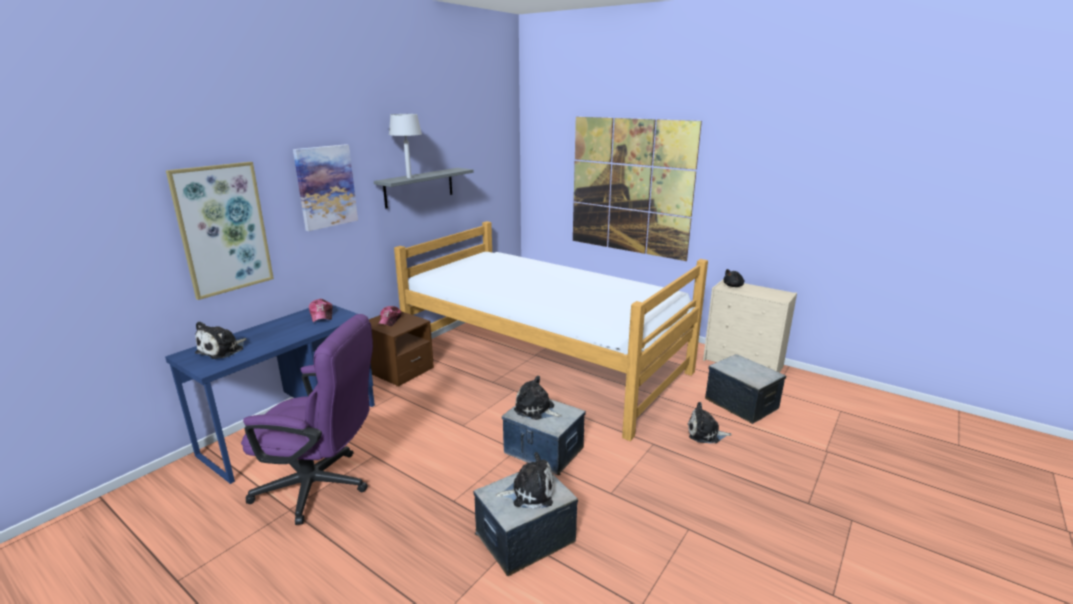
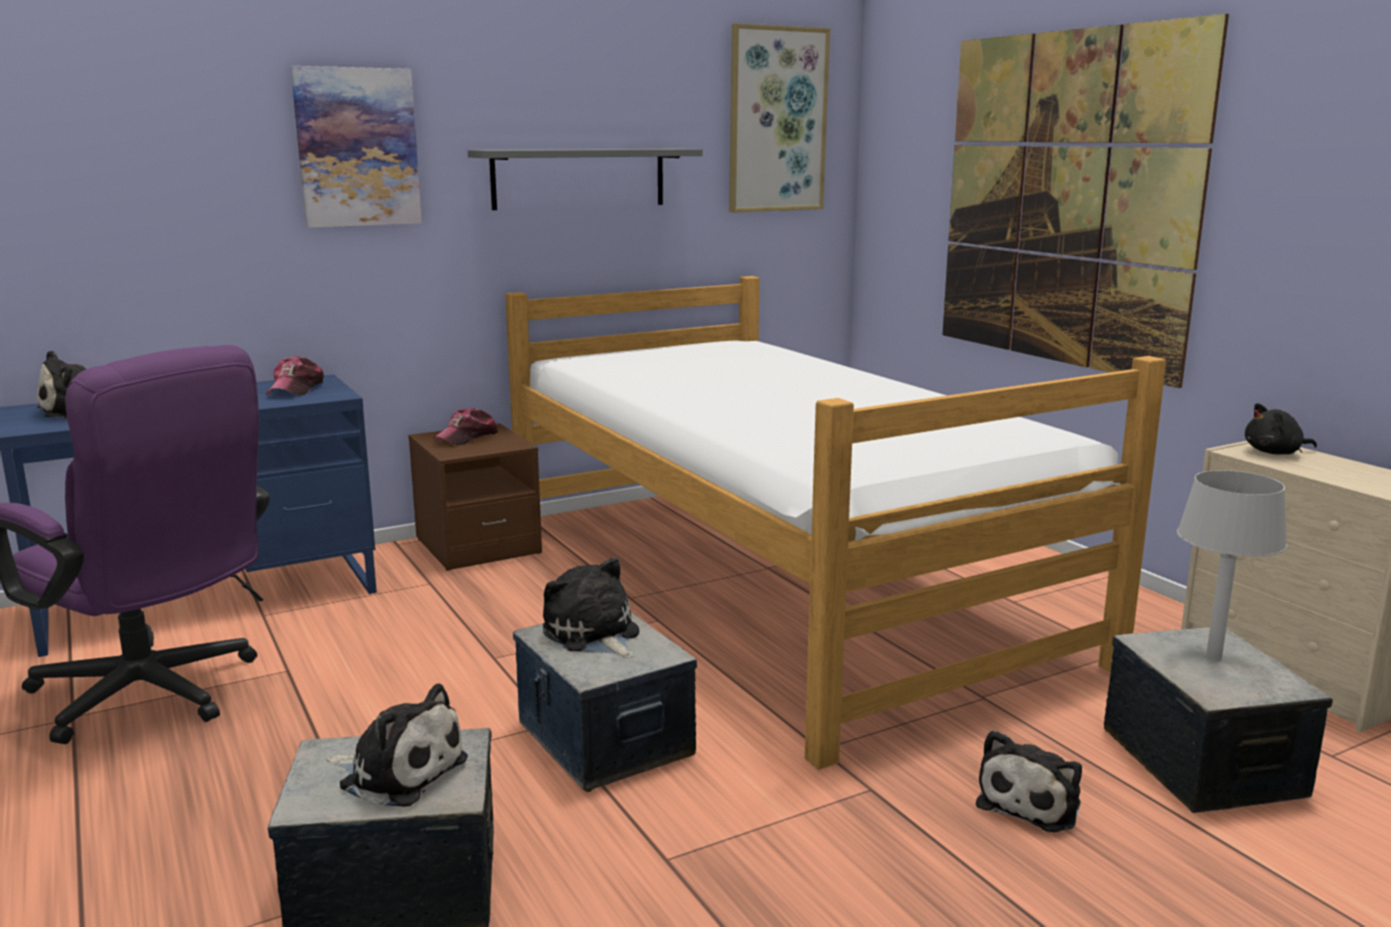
camera: 25 degrees right, 5 degrees down
(223, 229) = (135, 197): picture -> picture (777, 120)
(409, 177) = (542, 149): grey table lamp -> grey table lamp (1215, 658)
(705, 434) = (1032, 802): plush toy -> plush toy turned 90 degrees counterclockwise

